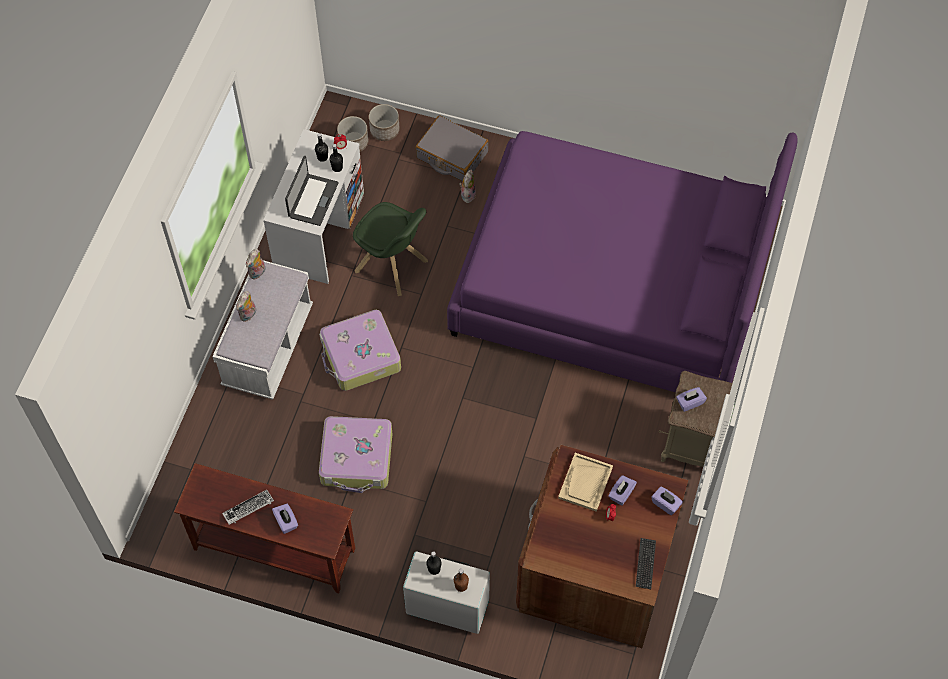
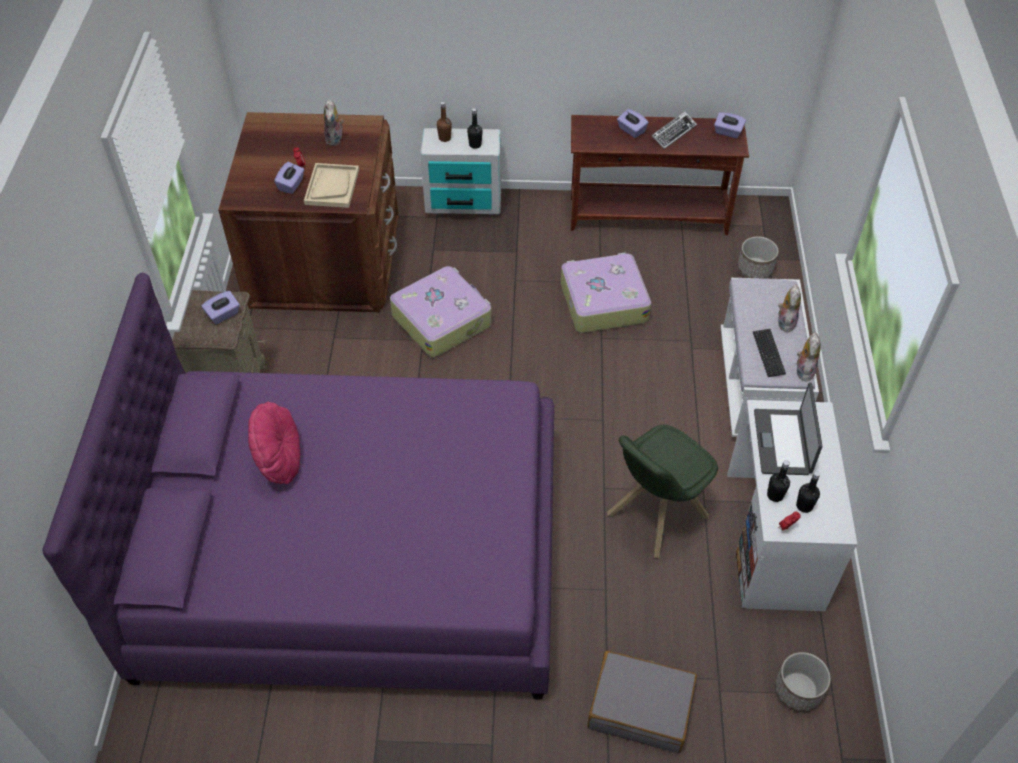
camera: 165 degrees right, 10 degrees down
(360, 356) = (646, 399): suitcase -> suitcase (442, 319)
(384, 130) = (762, 725): planter -> planter (755, 270)
(392, 266) = (656, 515): green chair -> green chair turned 60 degrees counterclockwise
(467, 194) = (594, 645): plush toy -> plush toy (335, 139)
(645, 564) = (258, 138): keyboard -> keyboard (768, 353)
(656, 264) = (280, 463): none -> pink pillow
(666, 504) = (241, 185): purple tissue box -> purple tissue box (728, 132)

